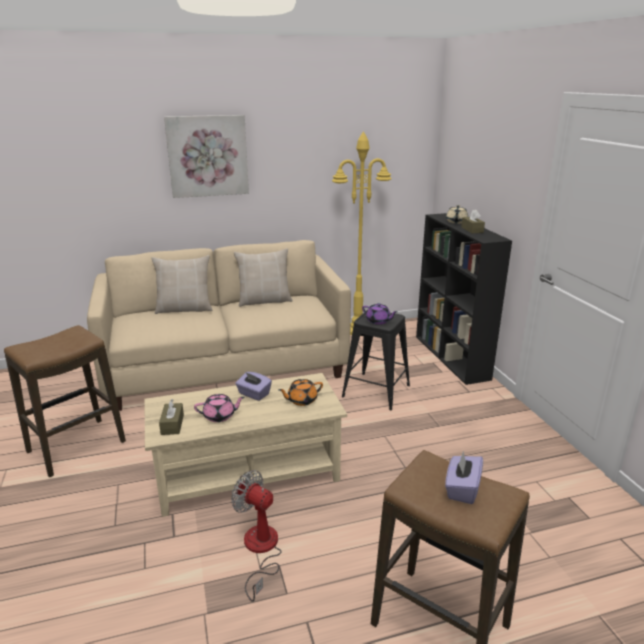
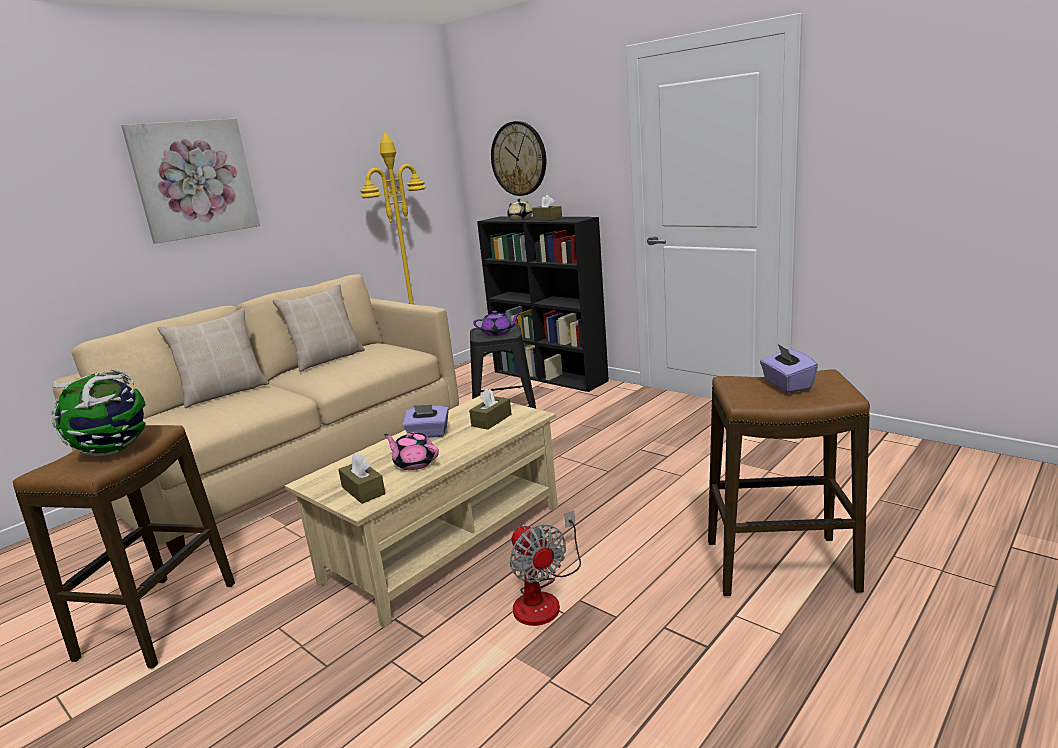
camera: 30 degrees left, 5 degrees down
(57, 346) = (114, 451): none -> globe
(220, 416) = (414, 463): pink teapot -> pink teapot turned 105 degrees counterclockwise
(260, 550) = (544, 598): fan -> fan turned 120 degrees counterclockwise
(301, 400) = (491, 420): orange teapot -> brown tissue box
(472, 169) = (519, 159): none -> wall clock

